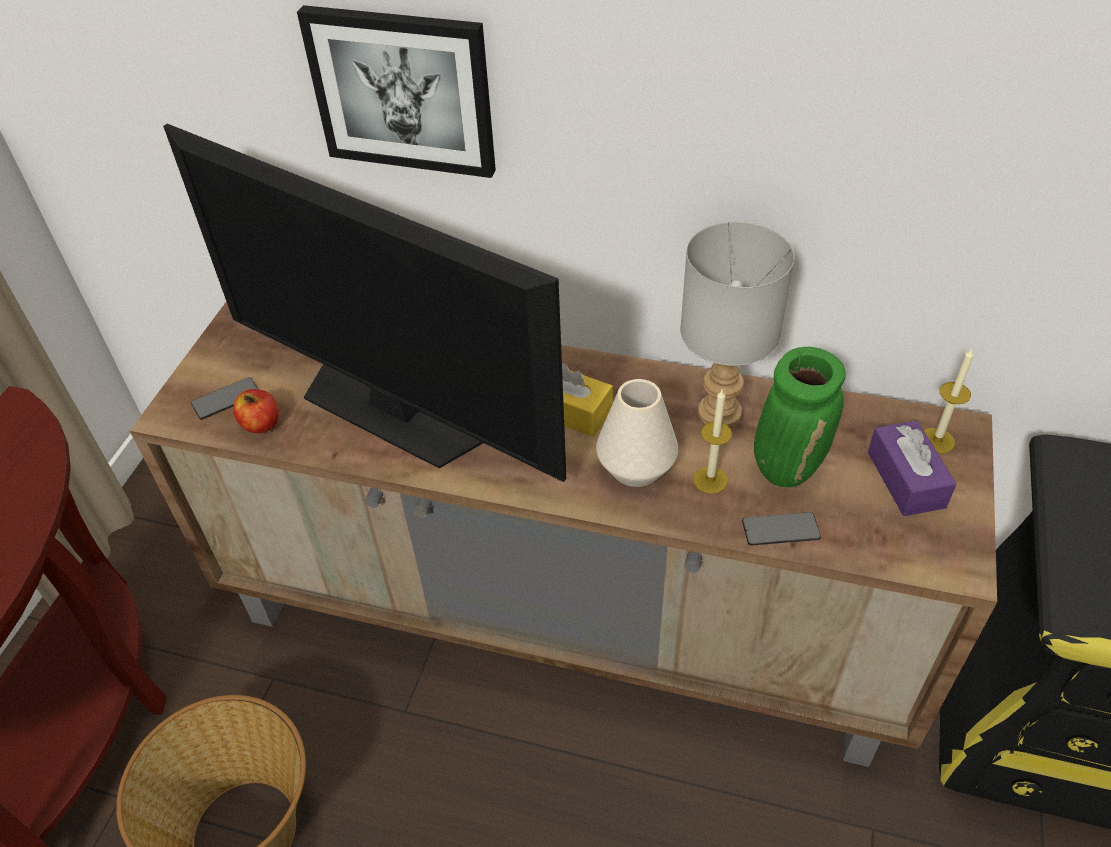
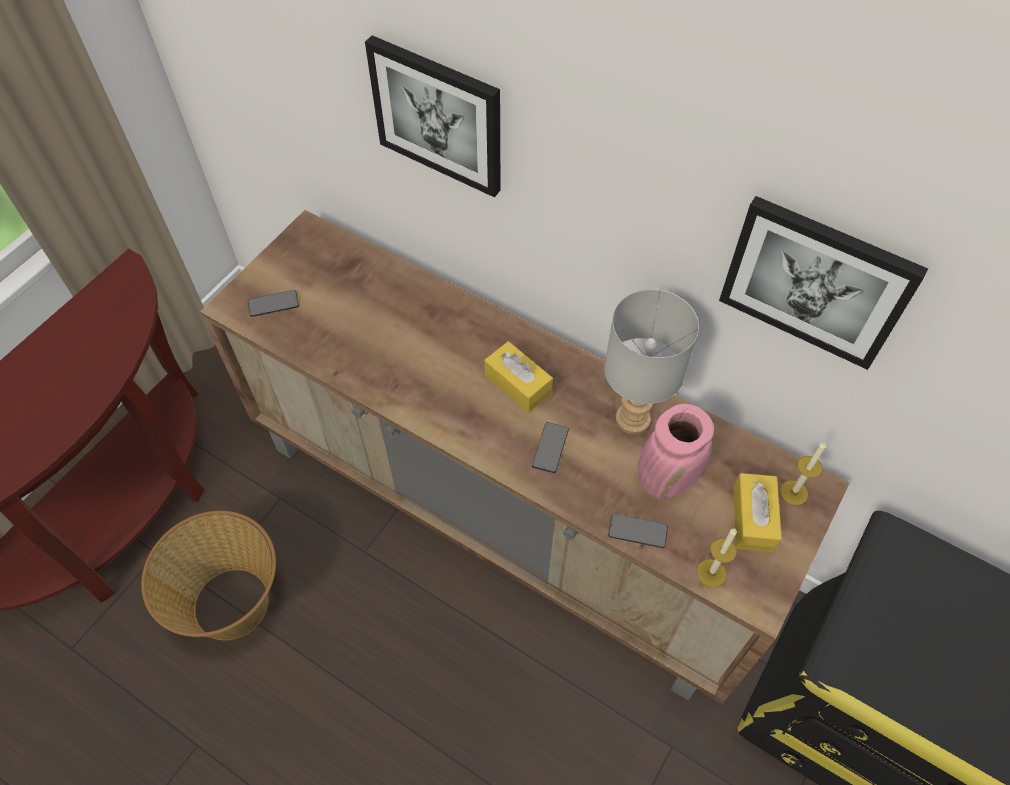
camera: 15 degrees right, 10 degrees up
(261, 424) = (292, 332): apple -> none
(394, 409) = (390, 346): television -> none
(636, 468) = (550, 448): white vase -> phone
(710, 480) = (602, 474): candle -> candle (711, 573)
(787, 466) = (665, 480): green vase -> pink vase
(906, 479) = (753, 518): purple tissue box -> yellow tissue box
(917, 148) = (816, 281): none -> picture

